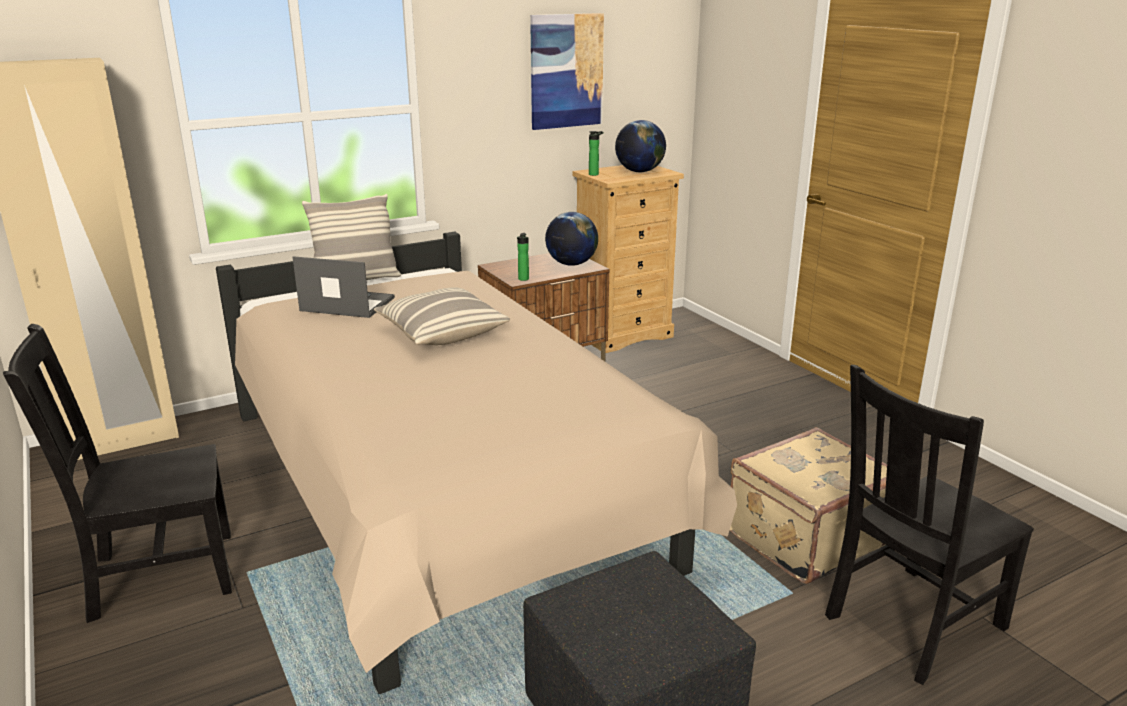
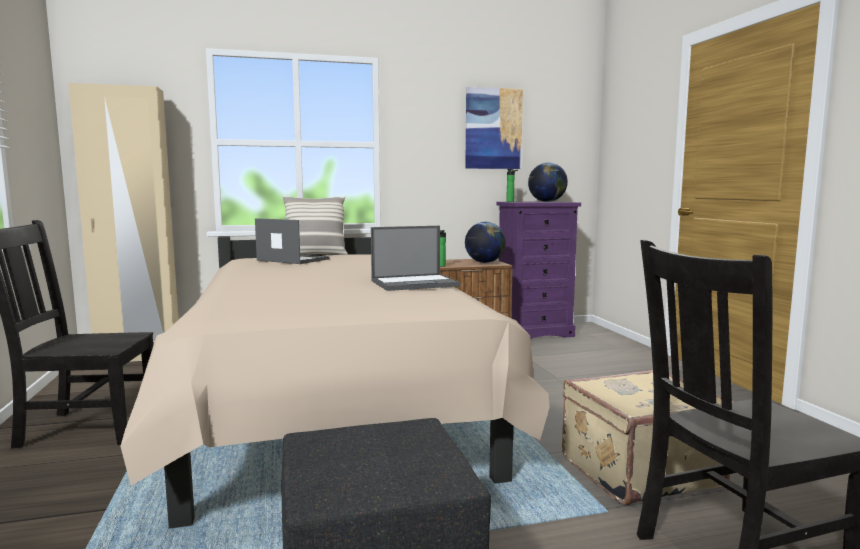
camera: 15 degrees right, 15 degrees down
(441, 333) = (341, 270): pillow -> none
(559, 362) = (415, 283): none -> laptop
(623, 334) = (534, 332): beige dresser -> purple dresser

